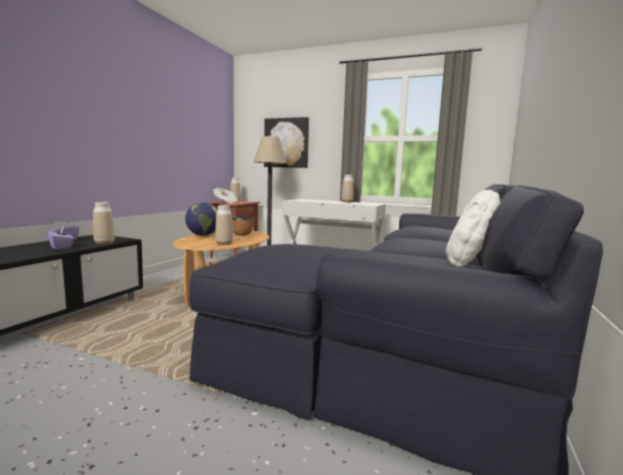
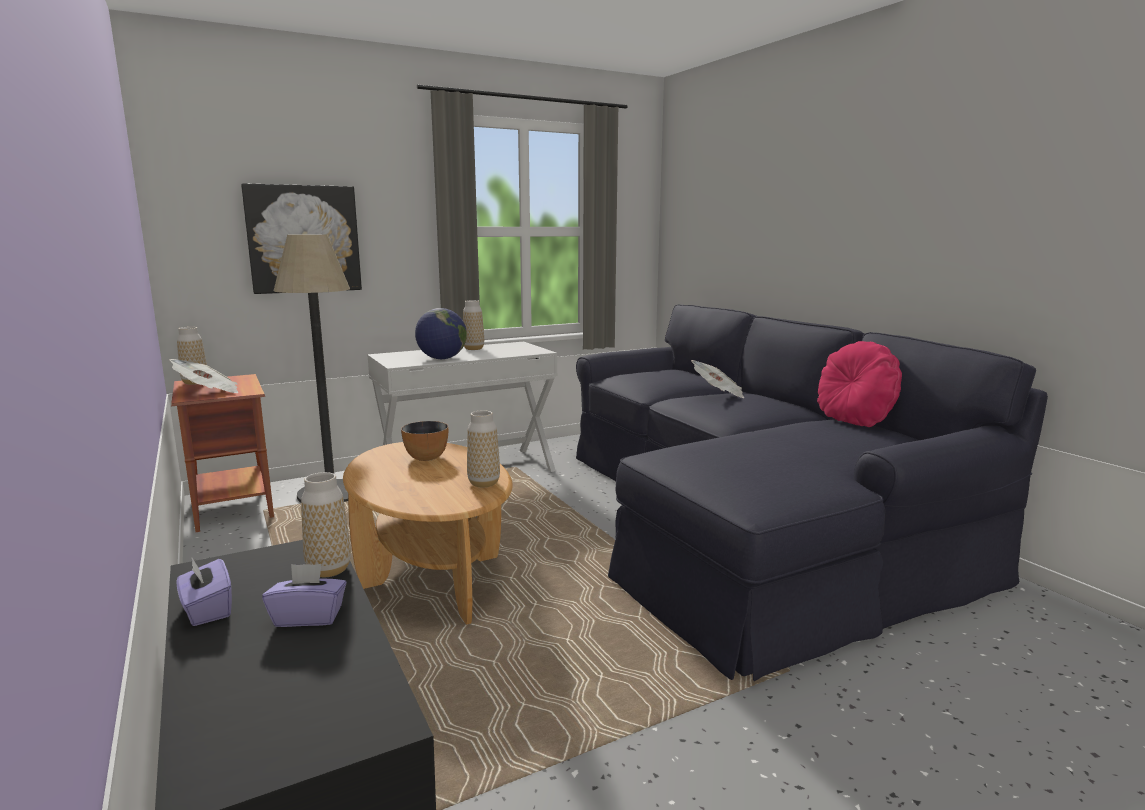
camera: 50 degrees left, 5 degrees up
(203, 235) = (375, 481): globe -> globe (442, 359)
(432, 239) = (718, 394): none -> newspaper
(467, 265) = (854, 422): white pillow -> pink pillow

